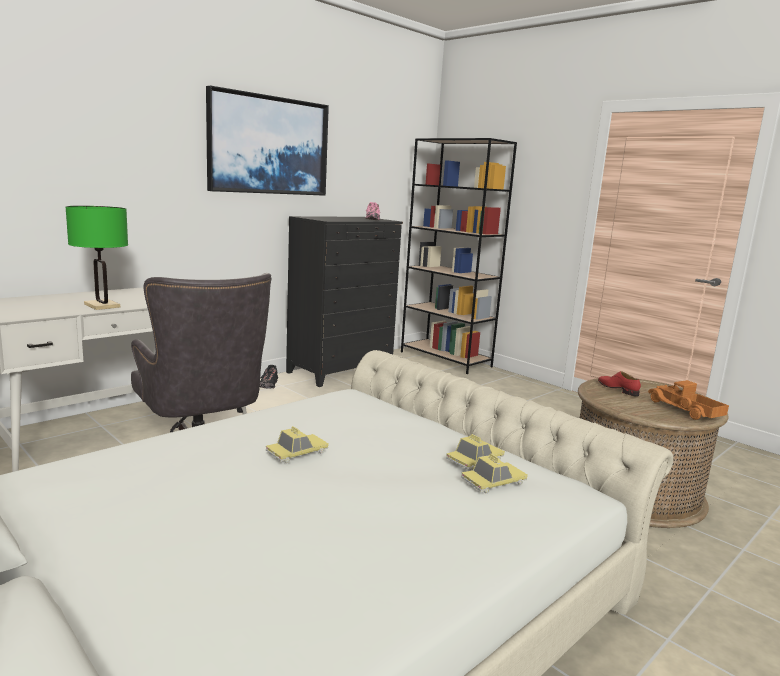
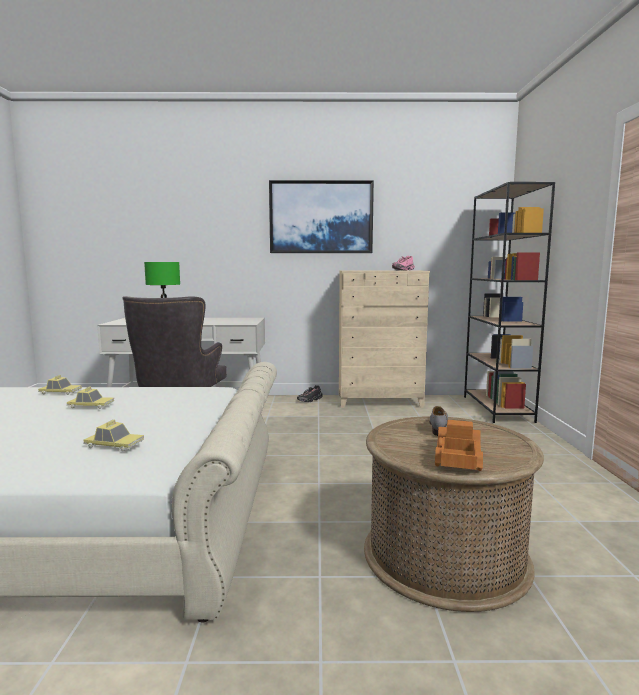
camera: 45 degrees right, 5 degrees down
(342, 371) = (380, 401): black dresser -> beige dresser
(475, 460) = (152, 433): toy car -> toy car (60, 392)
(617, 389) = (438, 427): red shoe -> grey shoe

